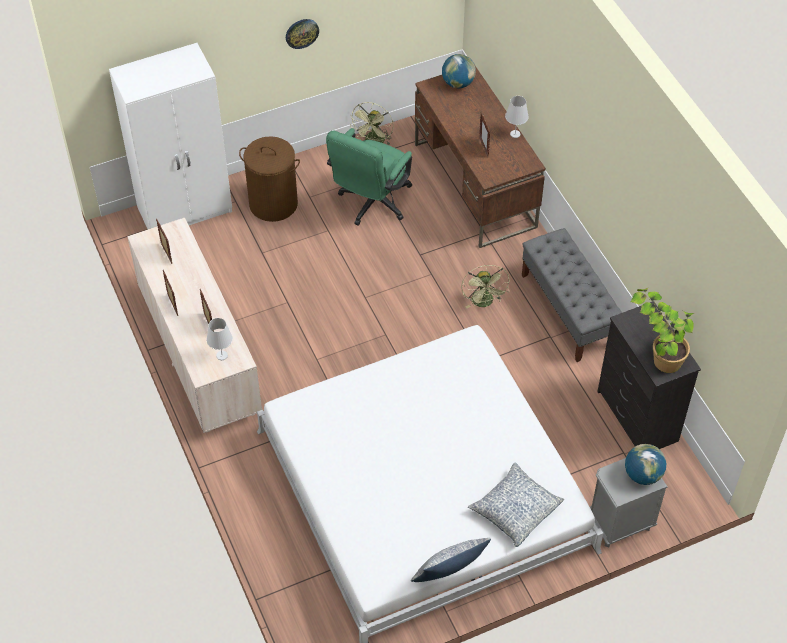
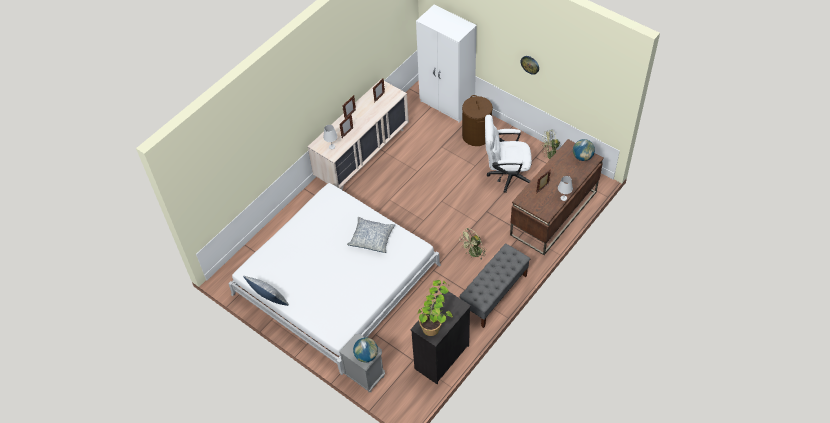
camera: 65 degrees right, 0 degrees up
(371, 204) = (506, 175): green office chair -> white office chair
(515, 509) = (322, 312): pillow -> pillow (372, 238)

